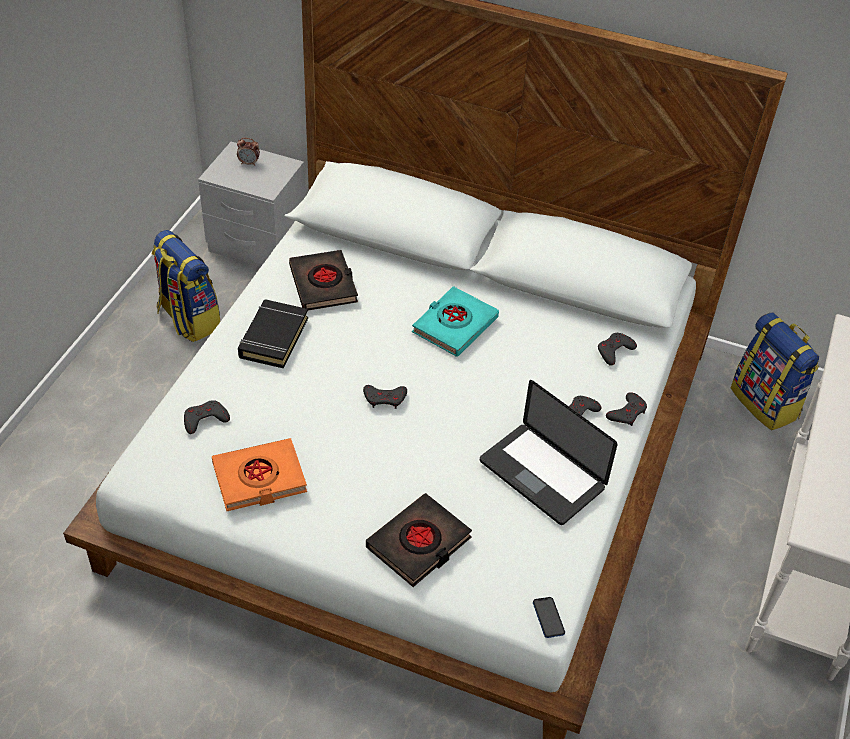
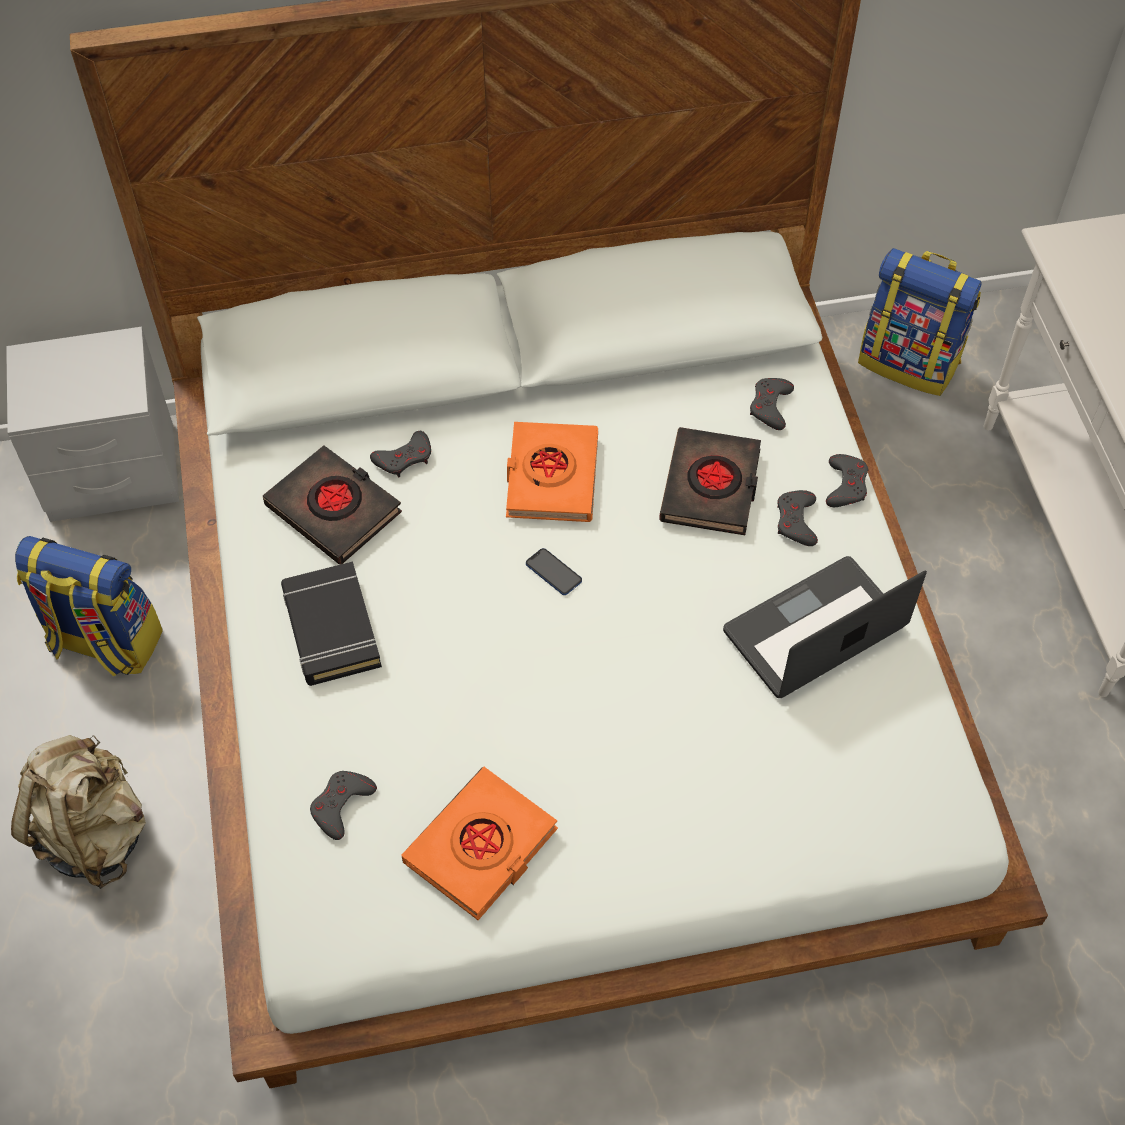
camera: 30 degrees left, 10 degrees up
(109, 404) = (94, 833): none -> beige backpack
(249, 163) = (63, 369): alarm clock -> none
(385, 398) = (548, 635): grey game controller -> grey game controller (404, 458)
(419, 544) = (745, 813): black book -> black book (711, 487)
(454, 325) = (551, 477): turquoise book -> orange book
(541, 475) = (814, 630): laptop -> laptop turned 135 degrees clockwise
(548, 618) = (961, 816): phone -> phone (553, 572)

